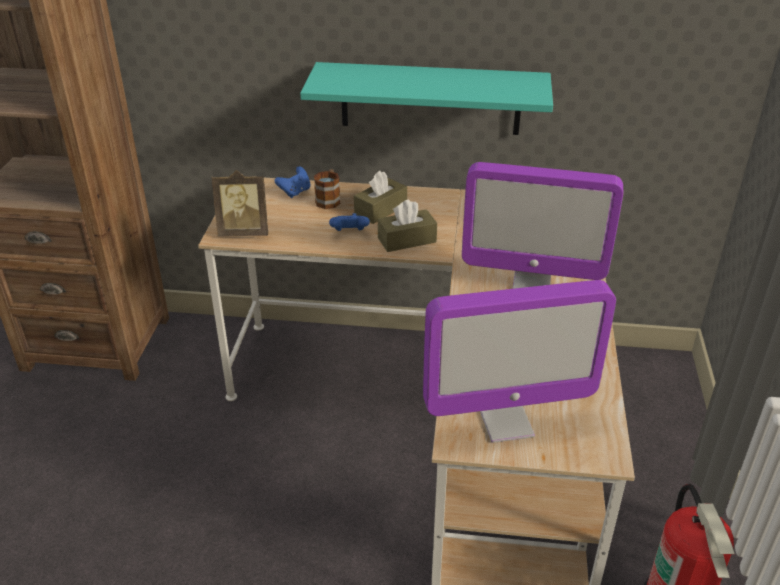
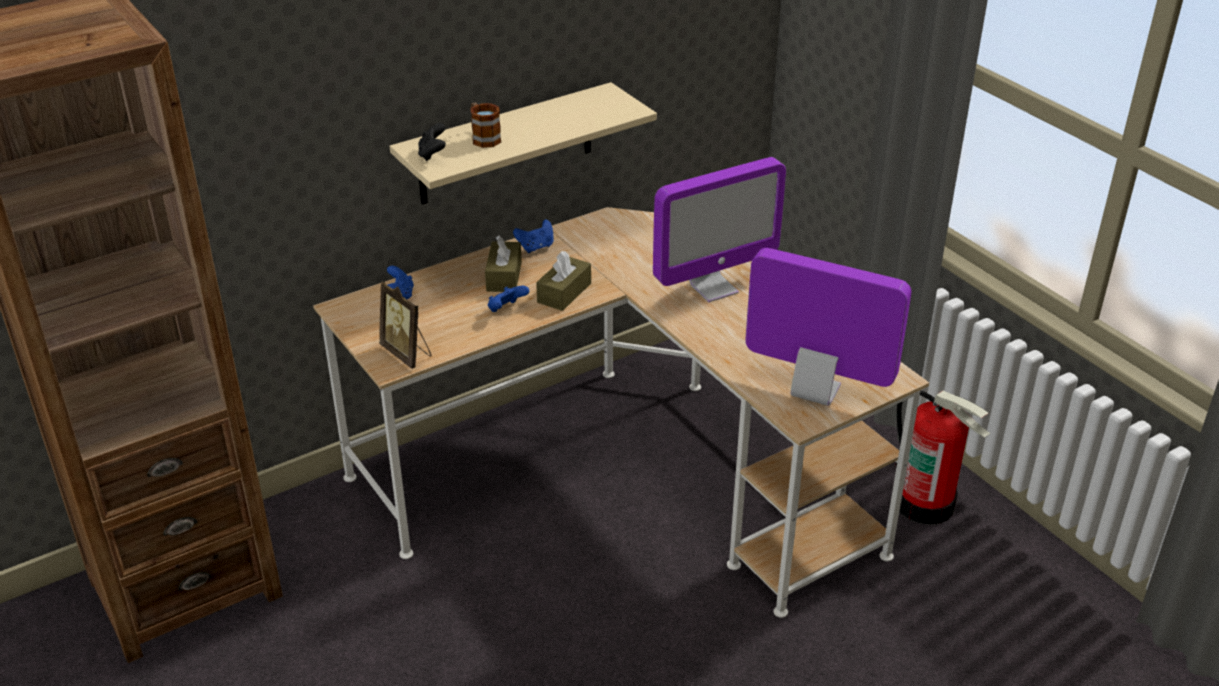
camera: 40 degrees left, 0 degrees up
(244, 232) = (407, 353): picture frame -> picture frame turned 90 degrees clockwise
(329, 199) = (442, 288): mug -> mug (483, 137)
(333, 76) = (432, 154): none -> black game controller
(430, 98) = (506, 144): turquoise shelf -> beige shelf
(432, 199) = (536, 247): none -> blue game controller
(506, 422) = (815, 392): monitor -> monitor turned 105 degrees counterclockwise

